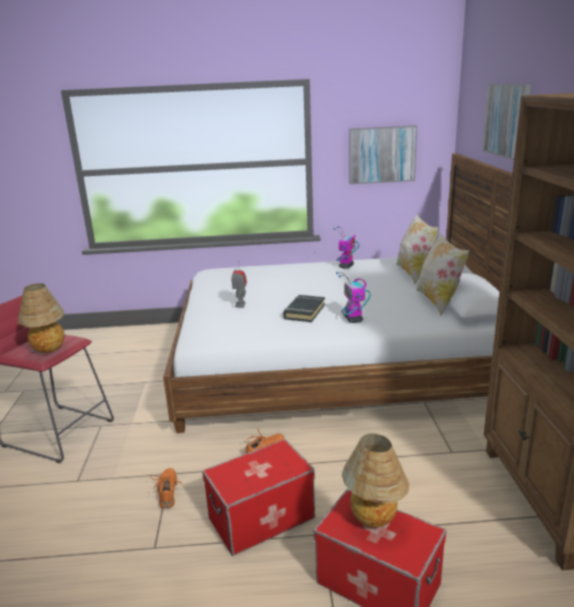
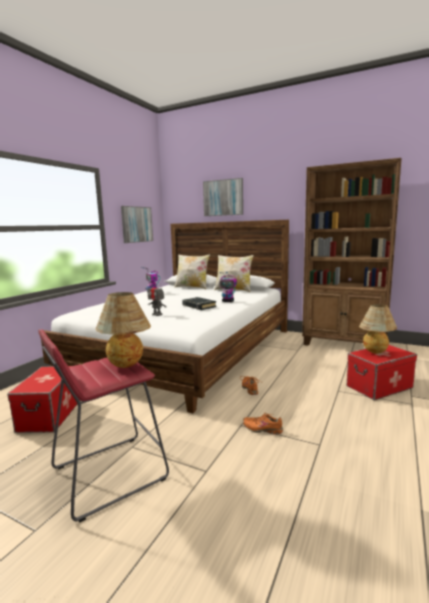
camera: 60 degrees left, 10 degrees down
(261, 518) = (314, 403): storage box -> storage box (50, 415)

